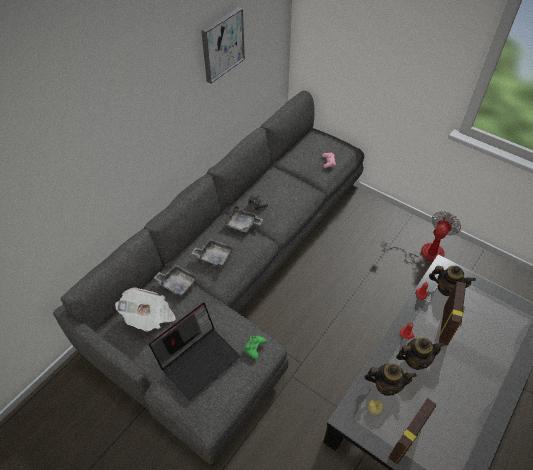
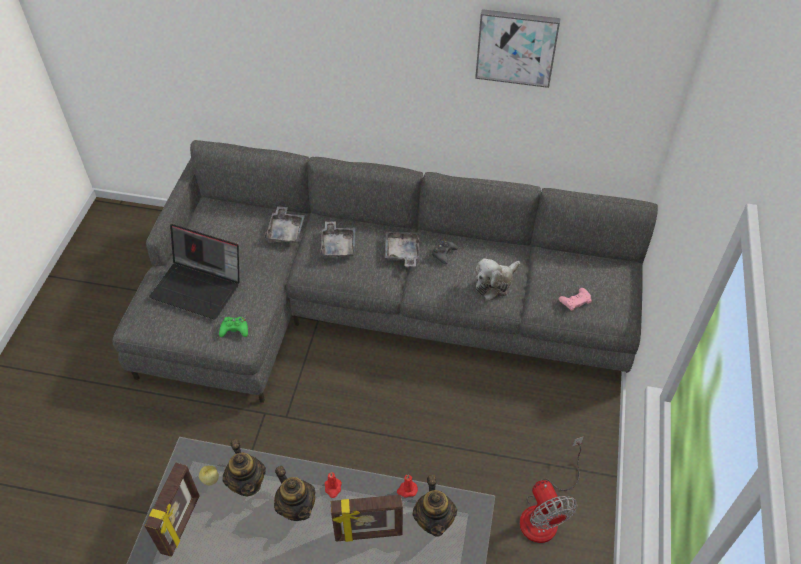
camera: 65 degrees right, 0 degrees up
(149, 316) = (232, 227): newspaper -> none
(295, 190) = (495, 283): none -> plush toy
(406, 441) = (181, 524): picture frame -> picture frame turned 90 degrees counterclockwise
(423, 253) = (545, 512): fan -> fan turned 60 degrees clockwise

